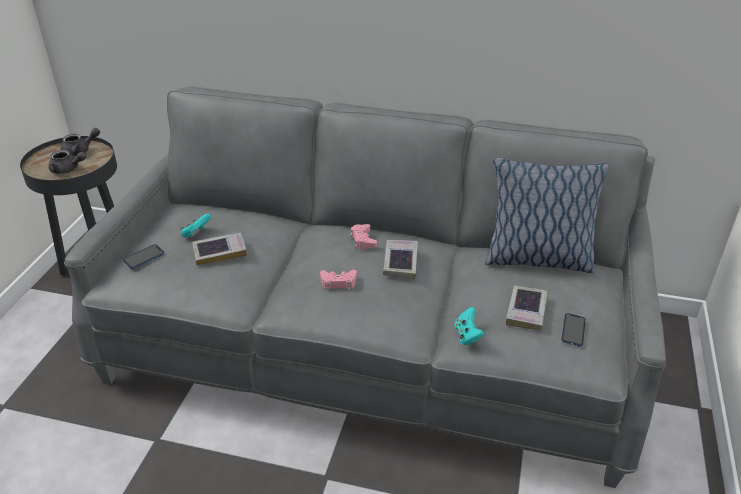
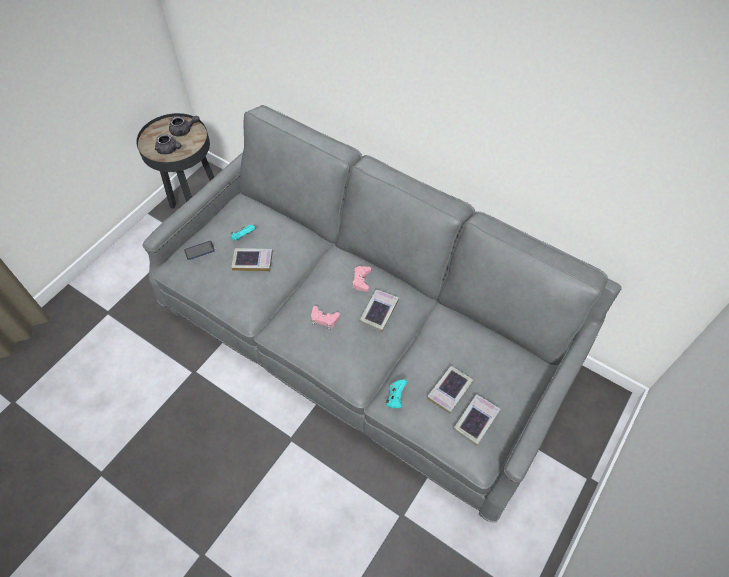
camera: 20 degrees right, 20 degrees up
(536, 259) = (487, 340): pillow -> none
(573, 330) = (475, 421): phone -> book

